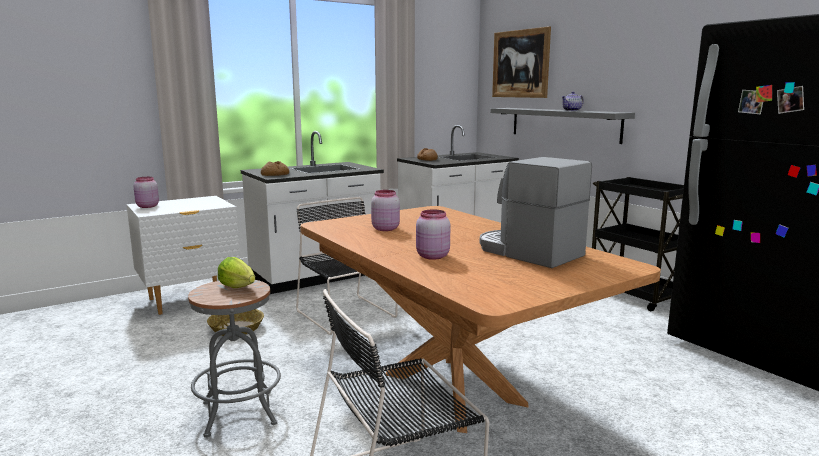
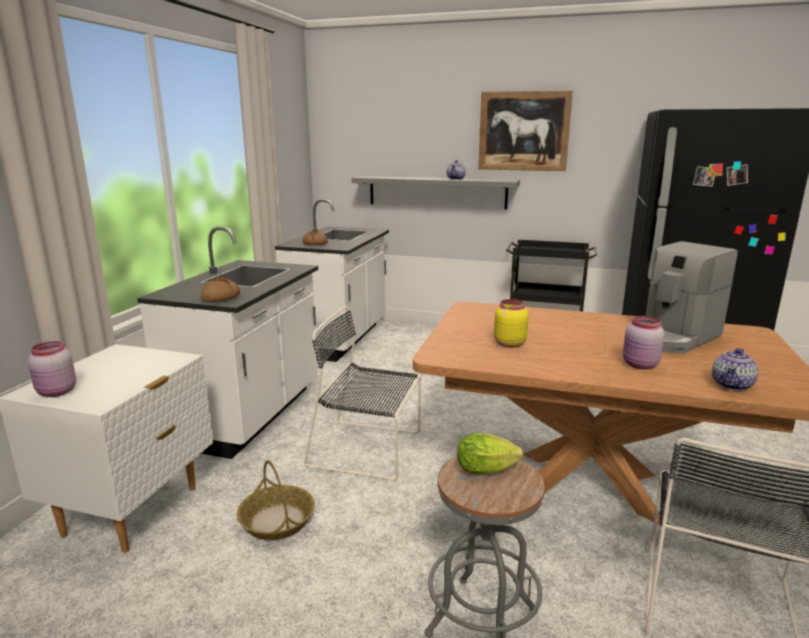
camera: 40 degrees left, 5 degrees up
(385, 228) = (508, 344): pink jar -> yellow jar
(459, 280) = (732, 385): none -> teapot
(520, 64) = (374, 128): picture -> picture (523, 131)
(527, 252) = (673, 337): coffee machine -> coffee machine turned 45 degrees counterclockwise

